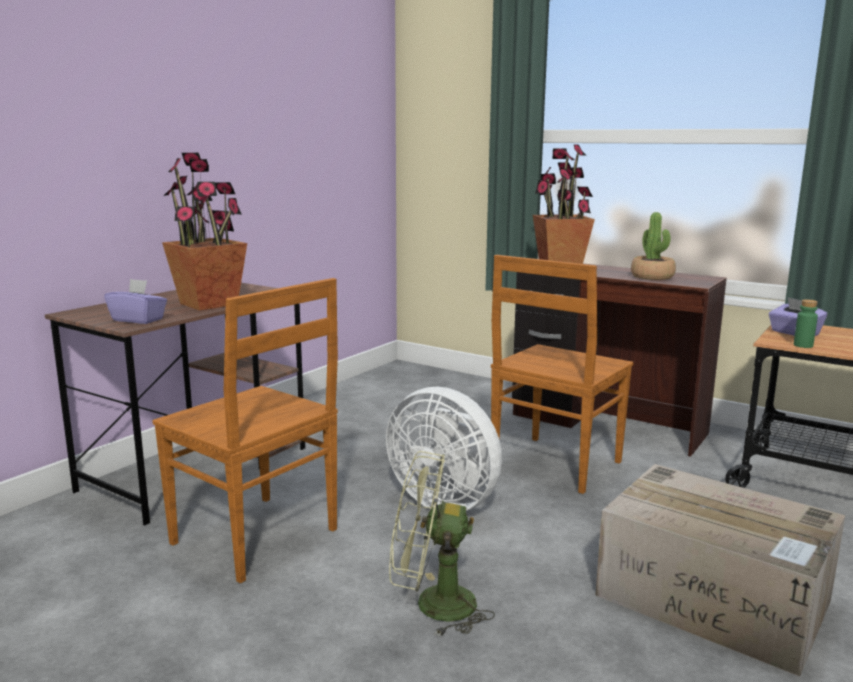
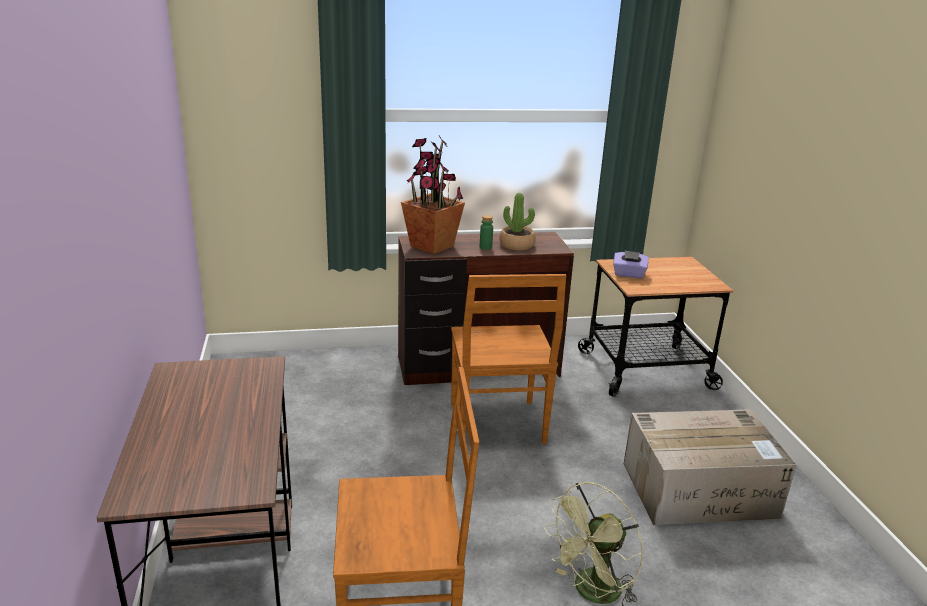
camera: 45 degrees left, 10 degrees up
(138, 320) = (237, 475): purple tissue box -> none
(209, 304) = (245, 415): potted plant -> none
(446, 501) = (478, 498): white fan -> none
(803, 345) = (652, 288): green bottle -> green bottle (485, 247)

